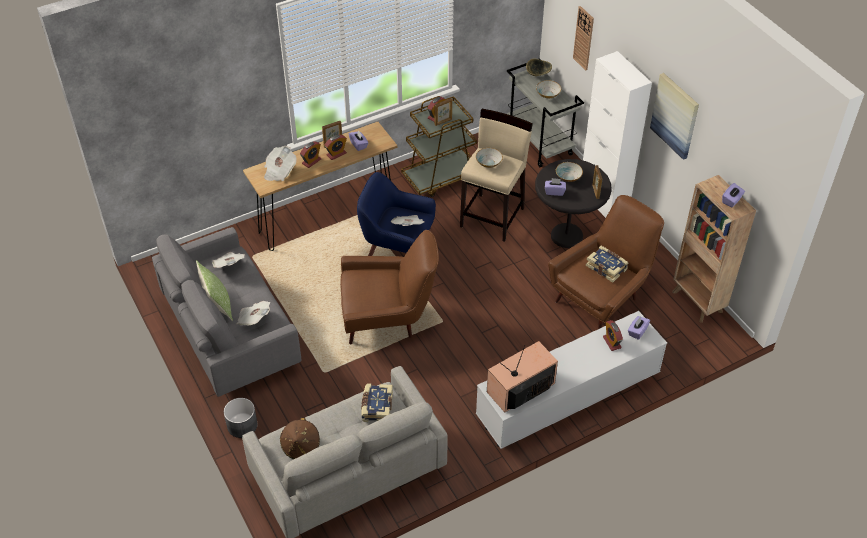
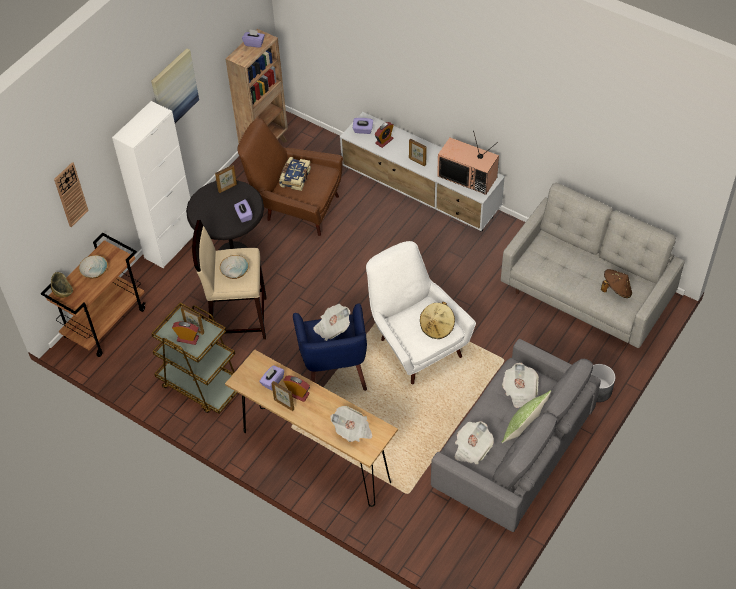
camera: 115 degrees left, 5 degrees up
(311, 161) = (321, 410): alarm clock -> none
(362, 297) = (437, 327): none -> beige hat
(376, 407) = (545, 261): book -> none
(387, 318) = (415, 343): brown armchair -> white armchair
(540, 143) = (106, 322): grey cart -> brown cart
(566, 356) = (417, 161): none -> picture frame
(568, 177) = (217, 213): bowl -> none

